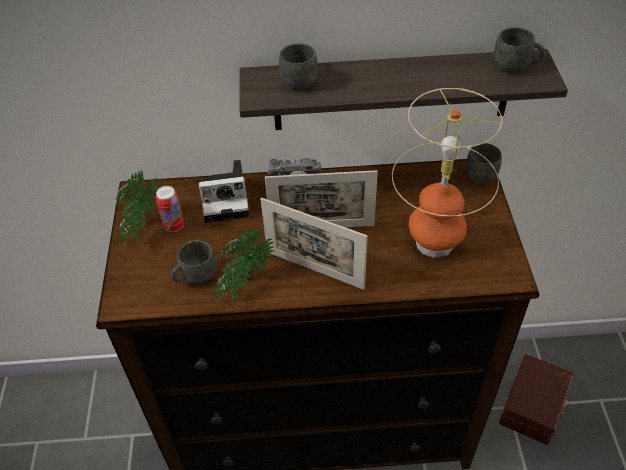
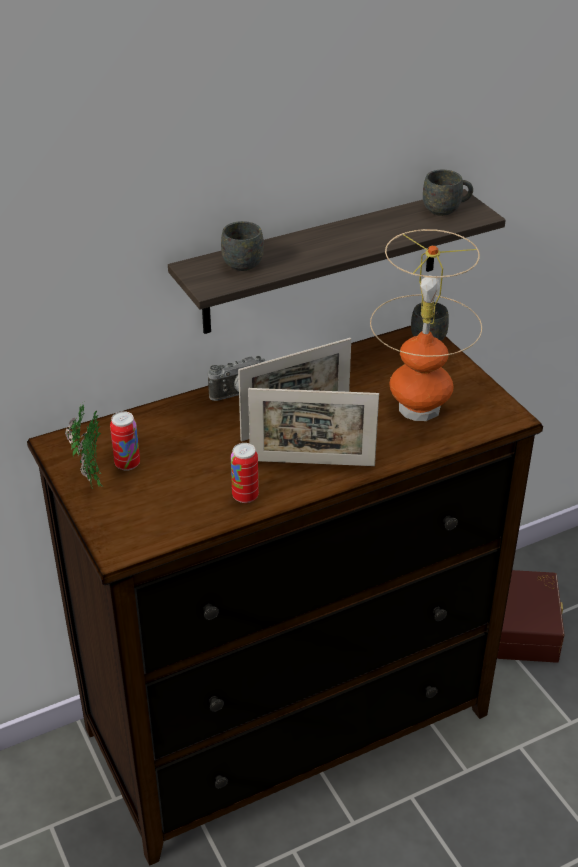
camera: 25 degrees left, 10 degrees down
(195, 277) = (186, 504): grey mug -> none
(227, 199) = (171, 424): camera -> none
(243, 285) = (245, 496): potted plant -> can

